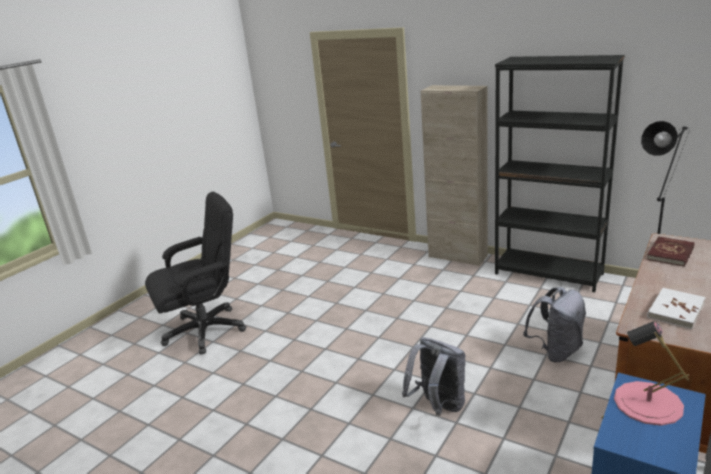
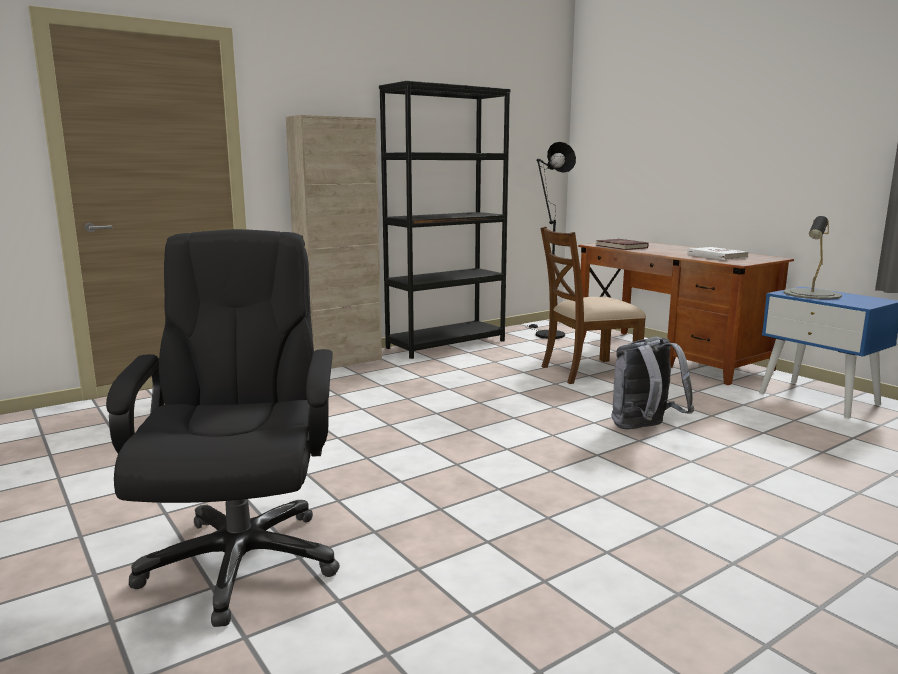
camera: 70 degrees left, 10 degrees down
(556, 351) = (588, 371): grey backpack -> brown chair
(648, 403) = (812, 294): pink table lamp -> grey table lamp

